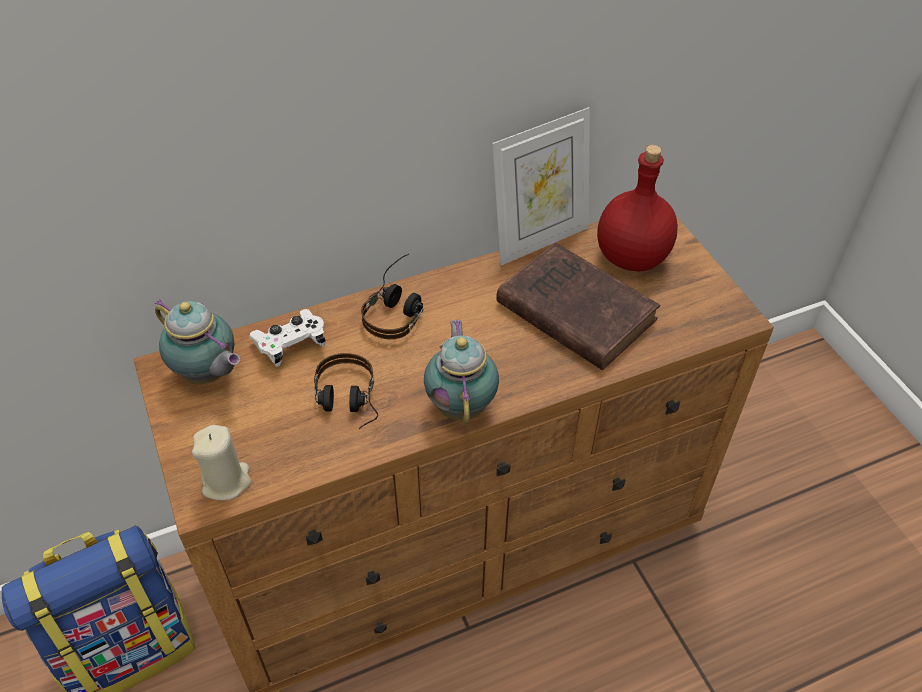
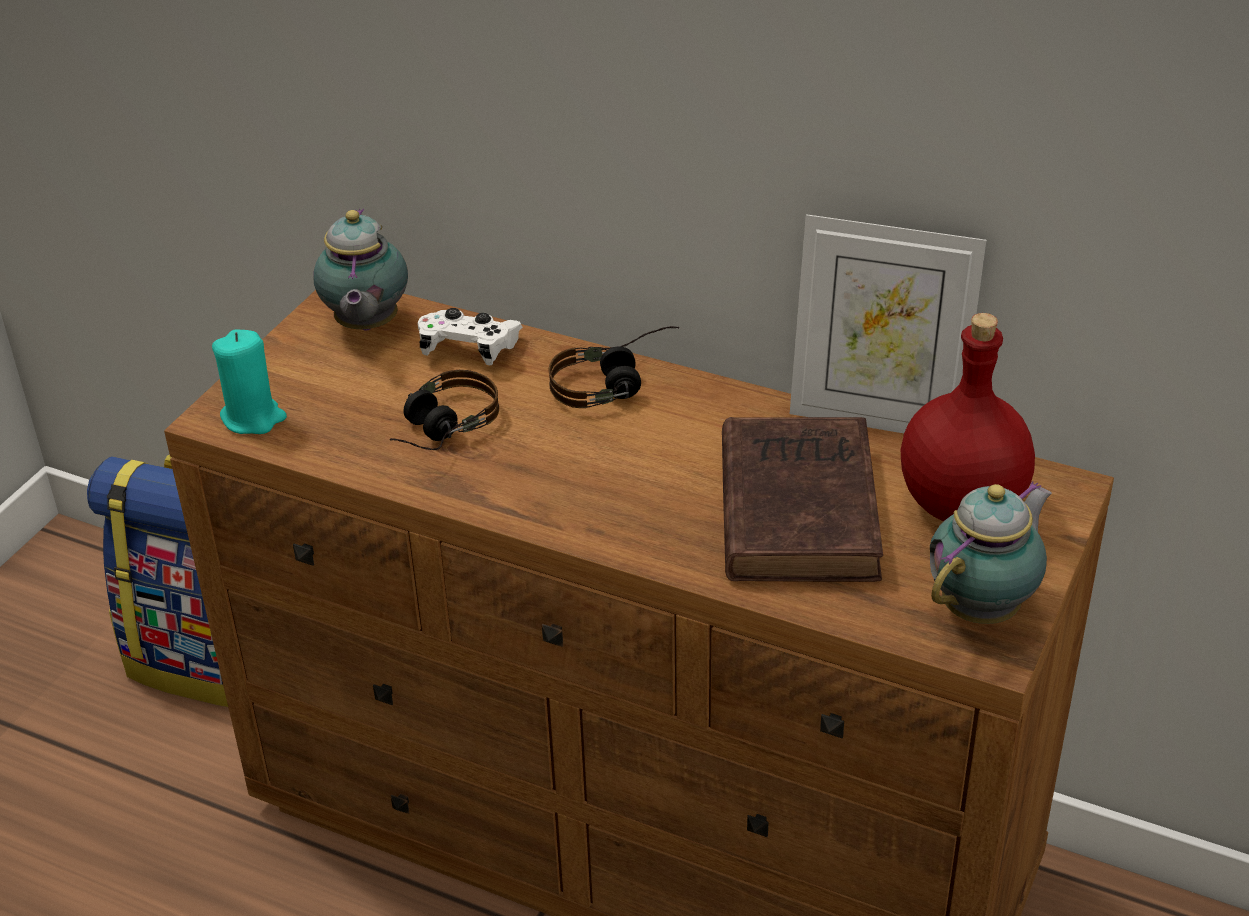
camera: 50 degrees right, 10 degrees down
(226, 481) = (253, 418): beige candle -> turquoise candle
(461, 404) = (538, 505): teapot -> teapot (984, 607)

